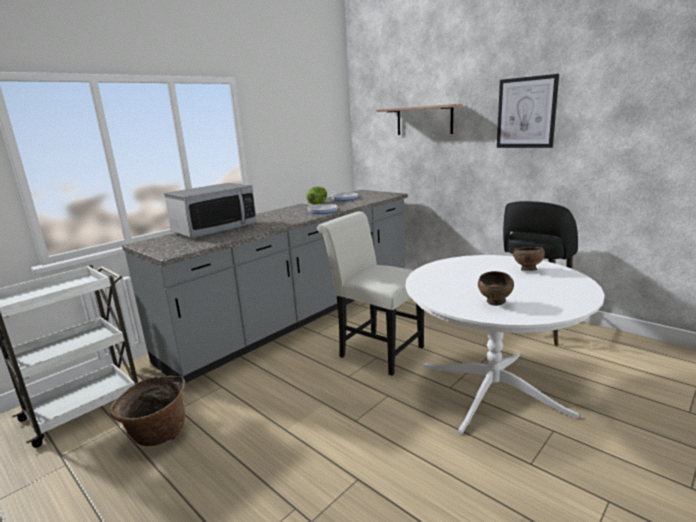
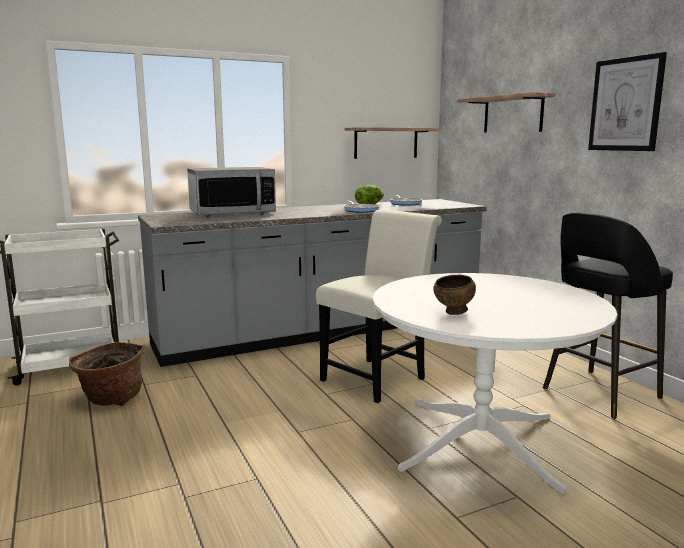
camera: 20 degrees right, 5 degrees down
(316, 148) = (386, 143): none -> shelf
(376, 350) = (378, 377): white chair -> white chair turned 75 degrees clockwise
(527, 270) = (544, 294): brown bowl -> none

